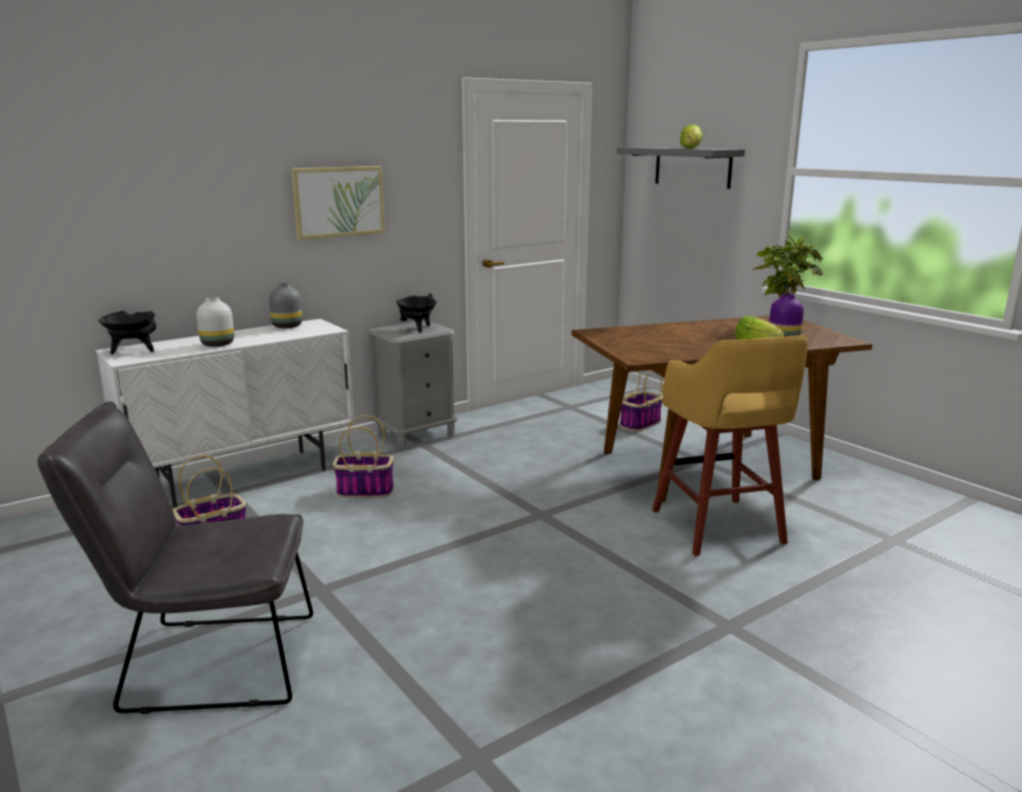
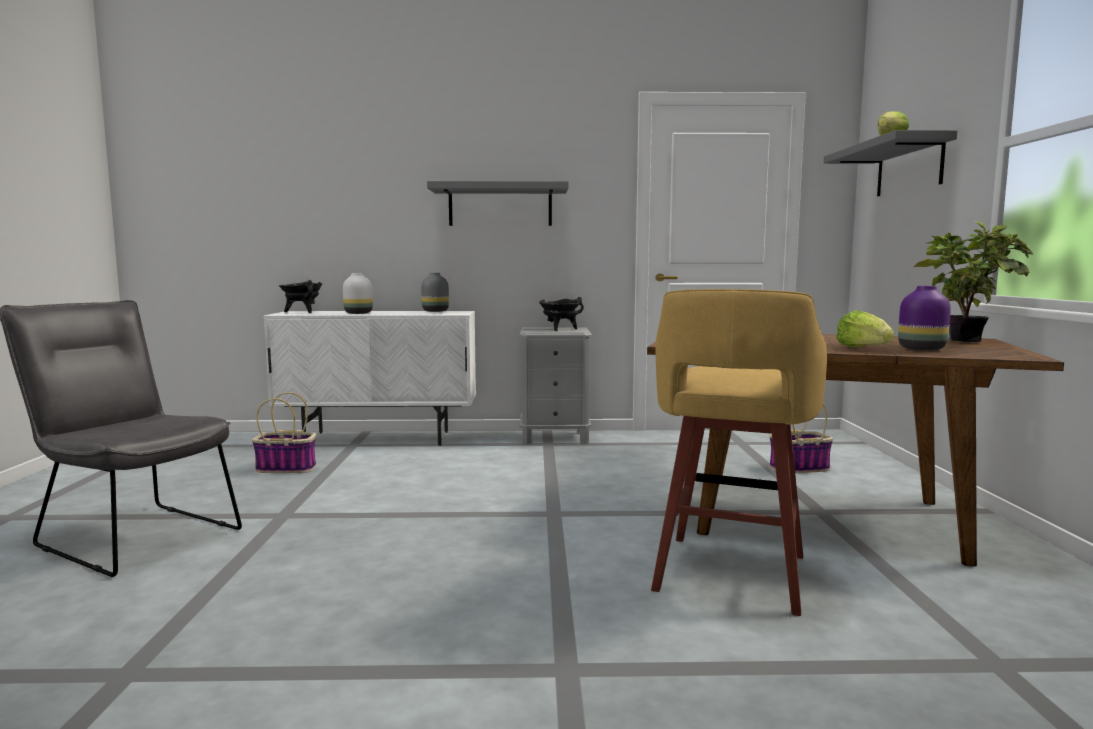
camera: 35 degrees right, 10 degrees down
(338, 201) = (500, 206): picture -> grey shelf
(364, 491) = (441, 463): basket -> none

